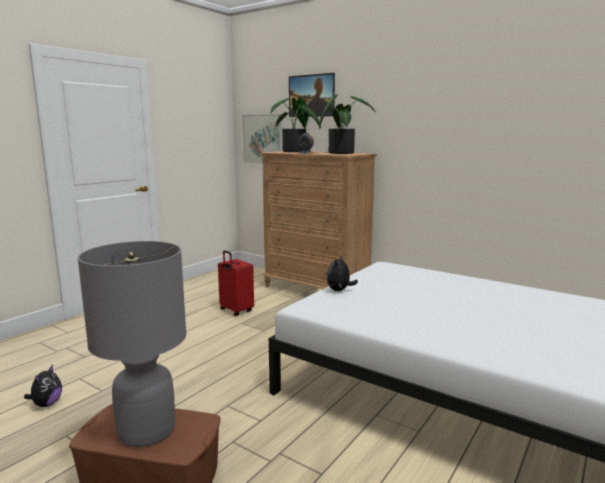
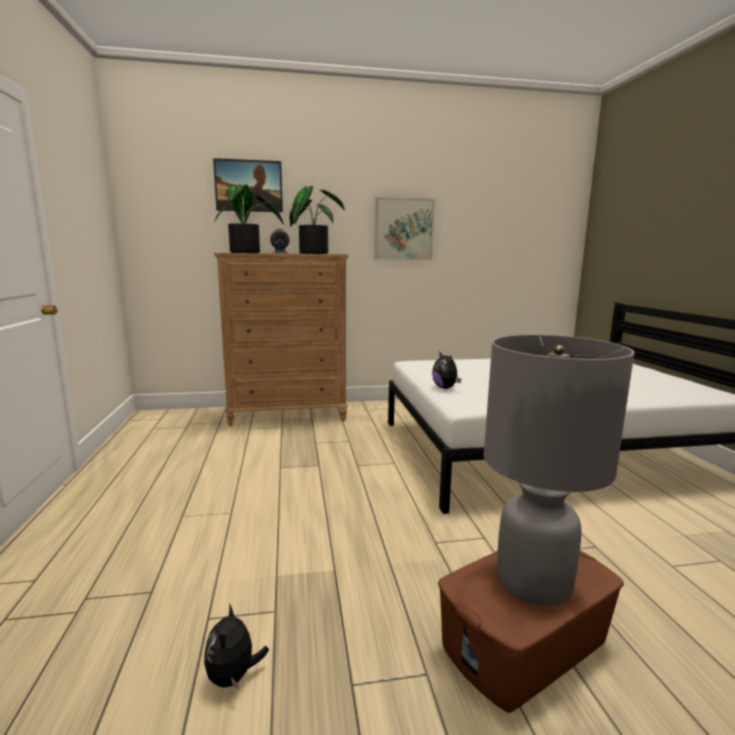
camera: 45 degrees left, 0 degrees up
(46, 404) = (234, 676): plush toy -> plush toy turned 150 degrees counterclockwise
(235, 311) = (247, 458): red suitcase -> none
(262, 139) = (171, 238): picture -> picture (403, 229)

